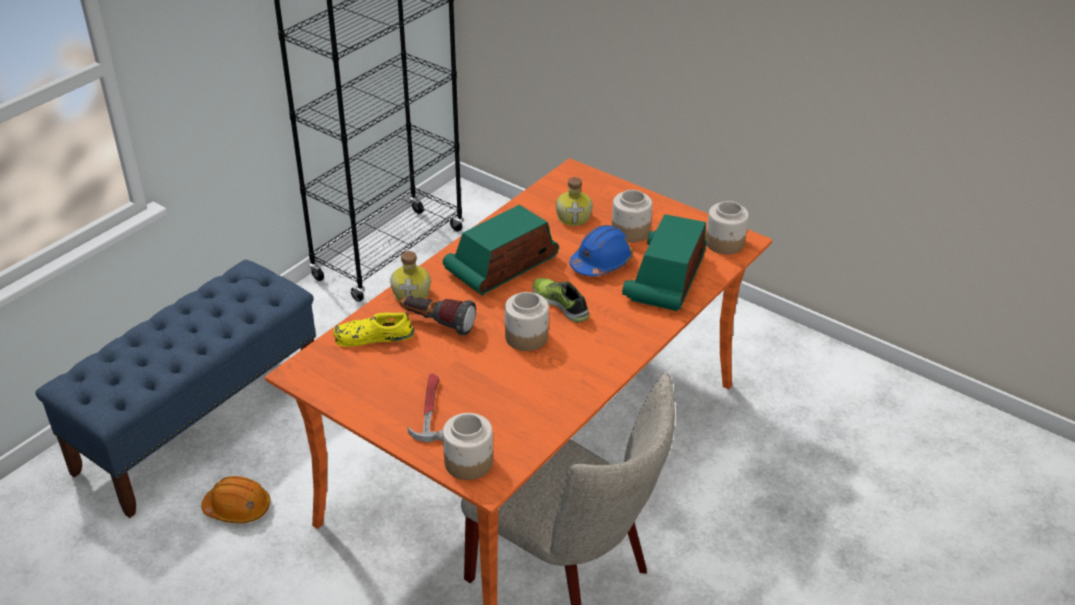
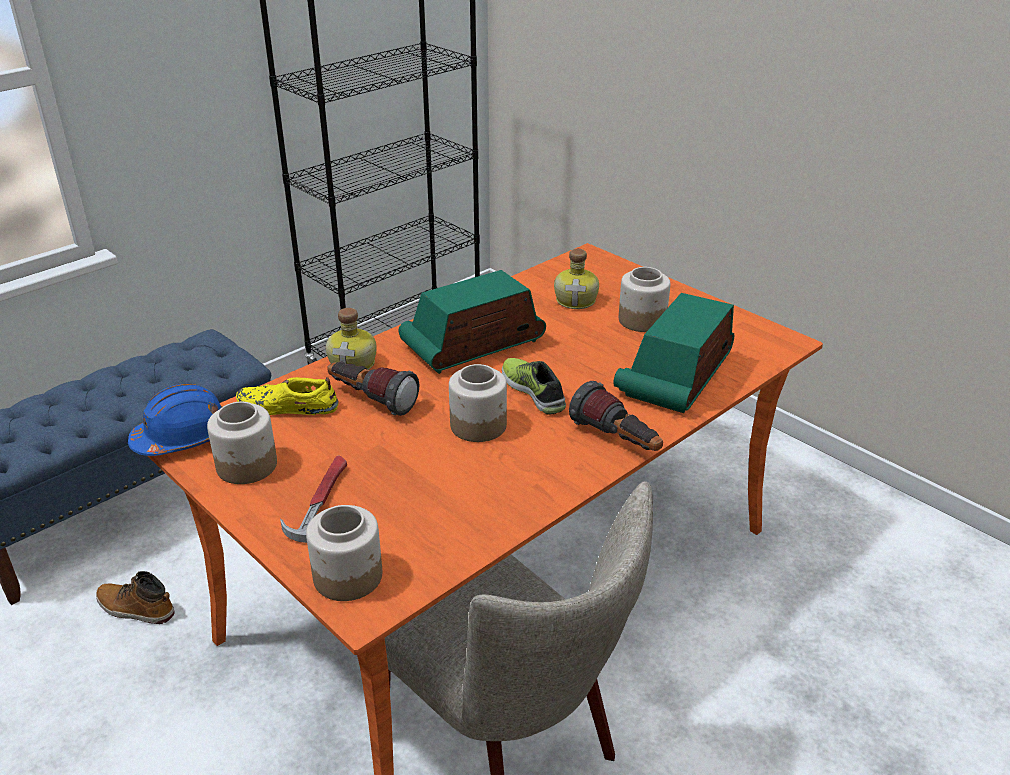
camera: 10 degrees right, 5 degrees down
(238, 508) = (135, 609): orange hard hat -> boot
(601, 262) = (597, 350): blue hard hat -> blue hard hat (183, 437)
(633, 339) = (617, 441): none -> flashlight
(725, 243) = (760, 342): jar -> jar (247, 466)

